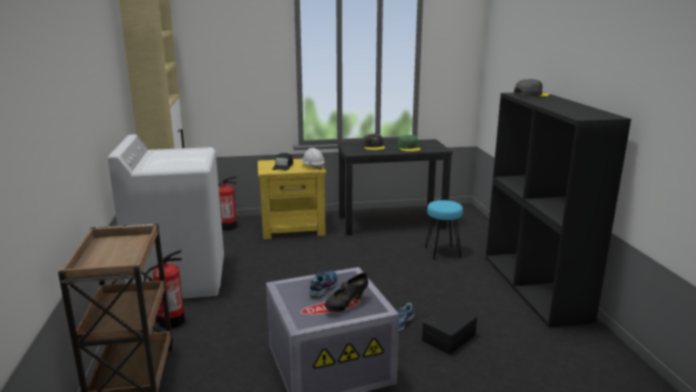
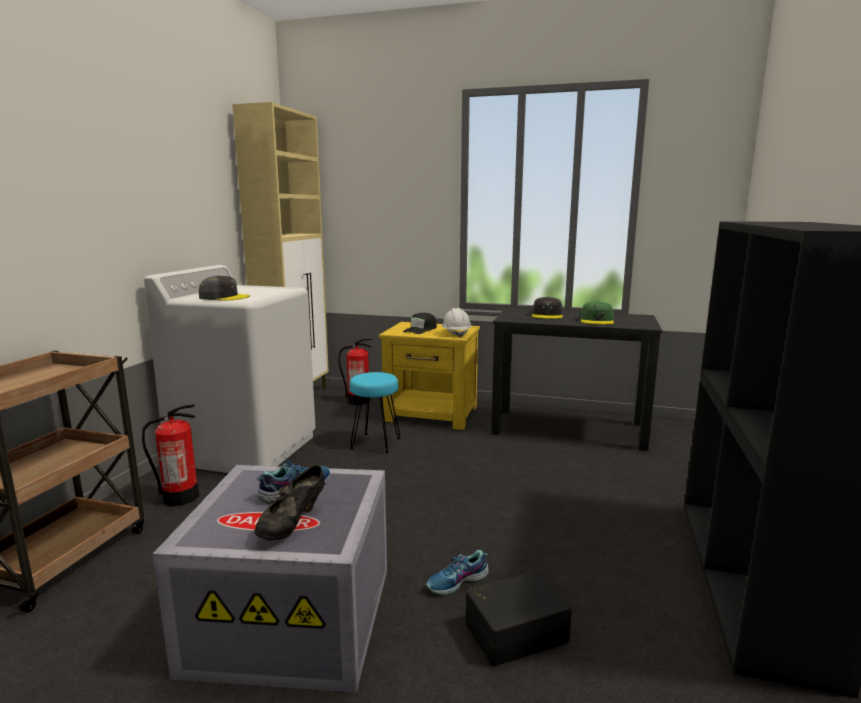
camera: 25 degrees right, 5 degrees down
(346, 305) = (292, 524): black shoe -> black shoe turned 45 degrees counterclockwise
(442, 252) = (614, 484): turquoise stool -> turquoise stool (375, 443)
(530, 95) = (773, 221): grey cap -> grey cap (224, 297)

